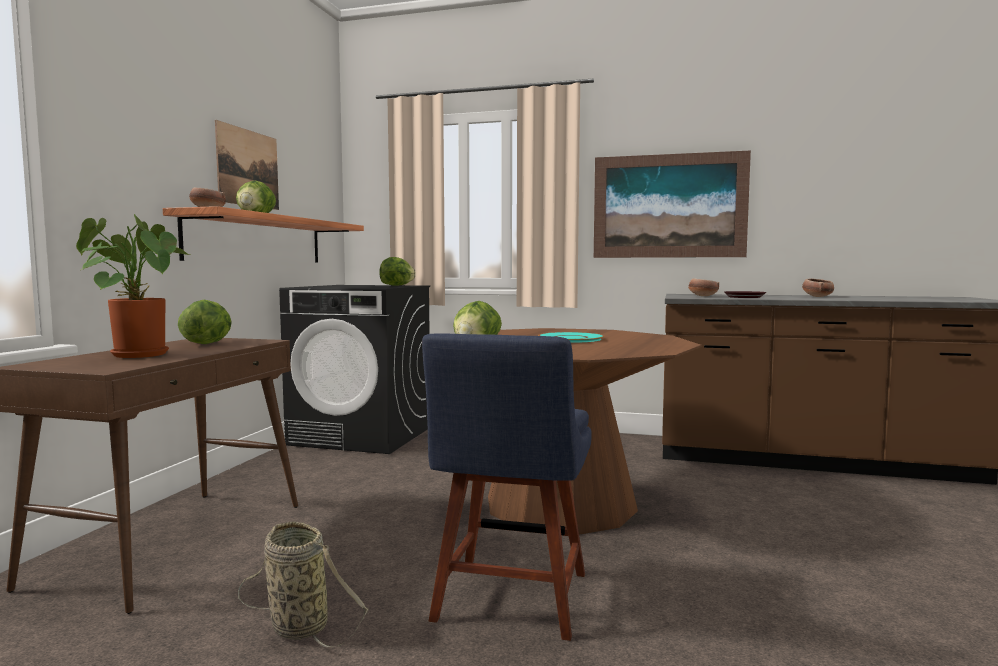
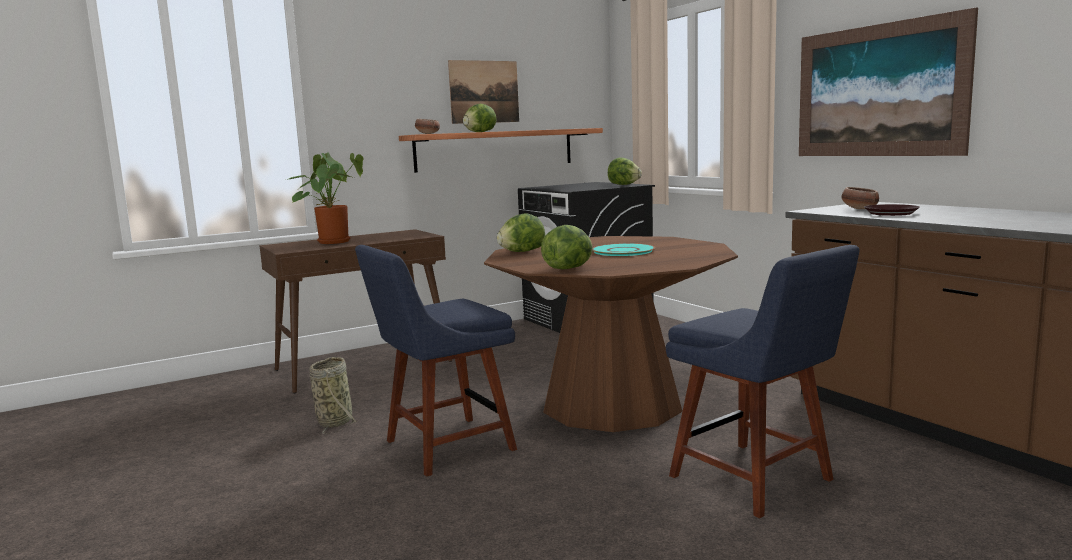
camera: 45 degrees right, 5 degrees up
(208, 343) = (393, 235): lettuce -> lettuce (569, 268)
(791, 529) = (757, 480): none -> blue chair
(817, 296) = (1012, 216): bowl -> none

